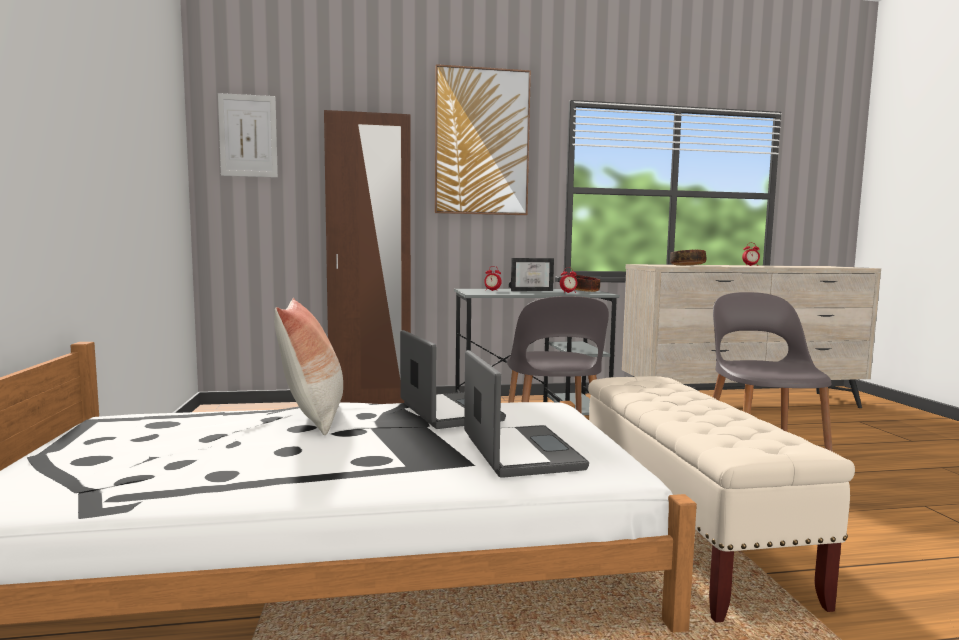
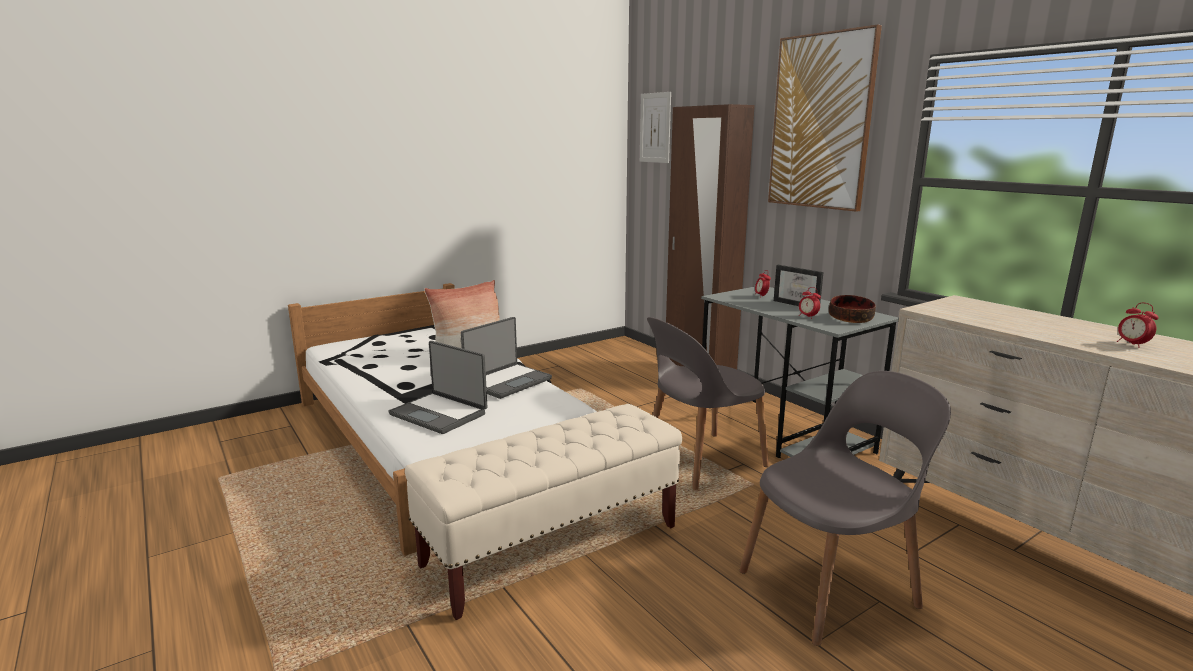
camera: 65 degrees right, 10 degrees up
(519, 453) = (440, 414): laptop -> laptop turned 75 degrees clockwise
(687, 265) = (983, 317): bowl -> none

